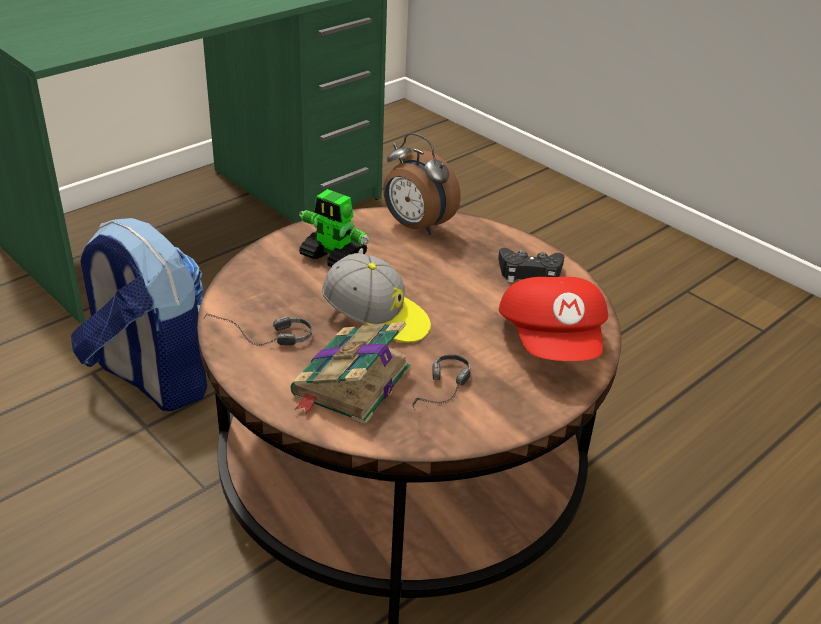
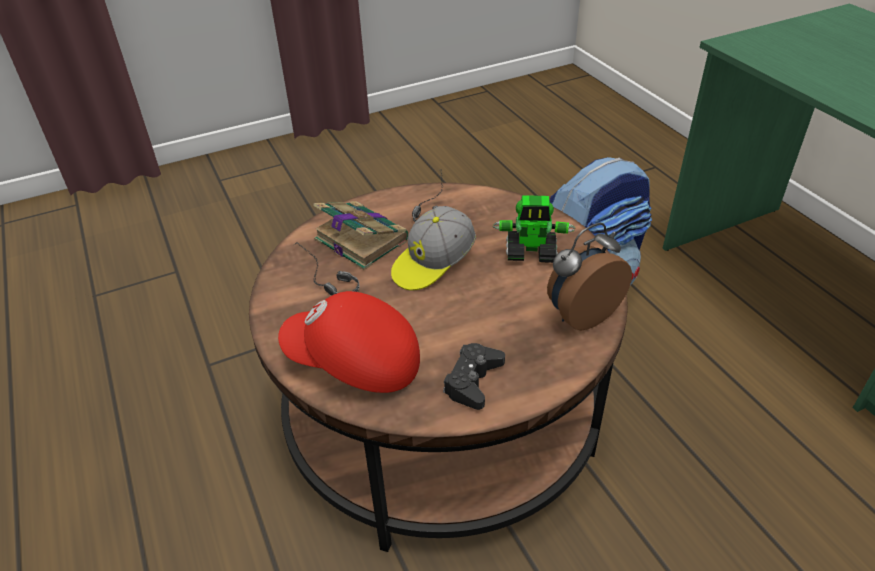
camera: 110 degrees right, 5 degrees up
(334, 257) = (531, 253): toy robot -> toy robot turned 135 degrees counterclockwise

